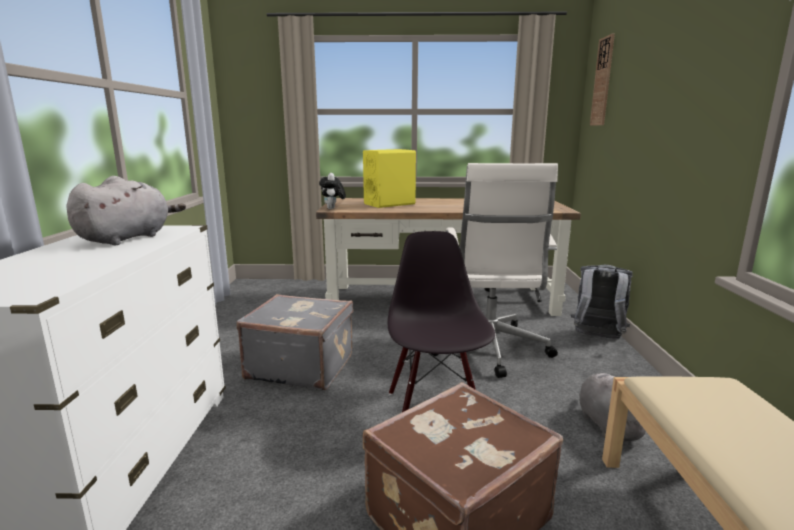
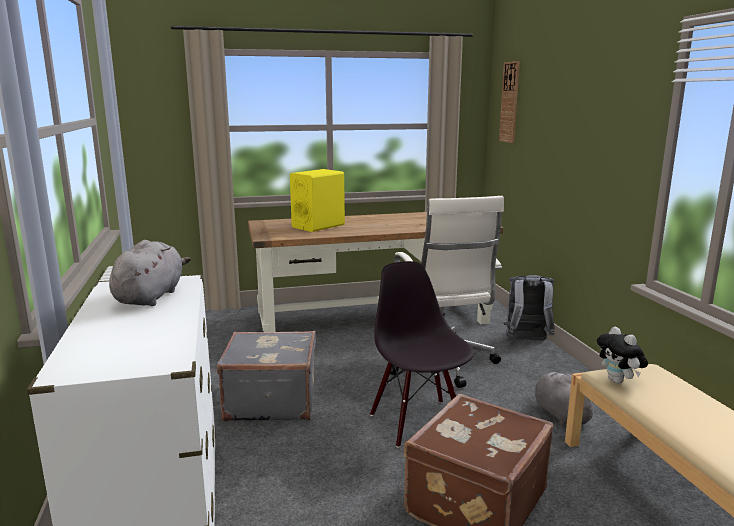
camera: 15 degrees left, 0 degrees up
(333, 209) = (266, 236): plush toy -> plush toy (618, 381)

